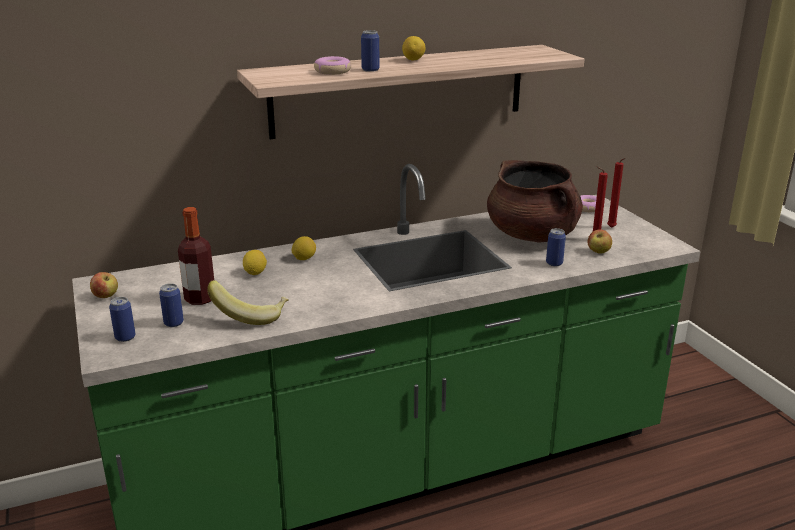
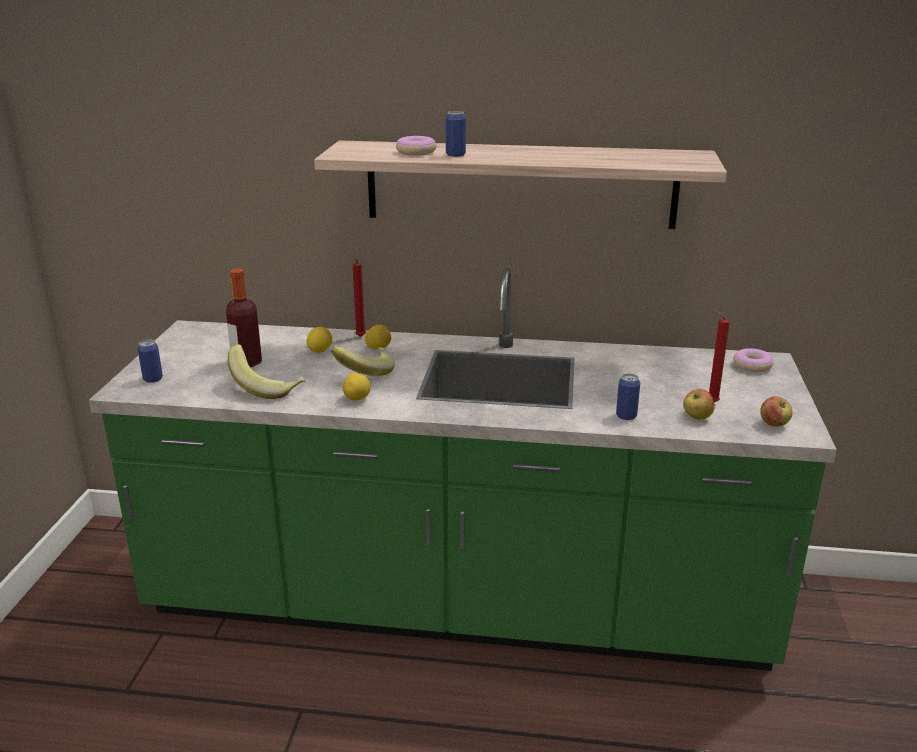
camera: 30 degrees right, 0 degrees up
(106, 296) = (181, 341): apple -> apple (774, 424)
(173, 323) = (201, 377): can -> none
(319, 281) = (364, 373): none -> banana
(413, 60) = (523, 151): lemon -> lemon (357, 399)
(532, 235) = (642, 380): brown cooking pot -> none
(612, 228) = (752, 395): red candle -> red candle (360, 337)

